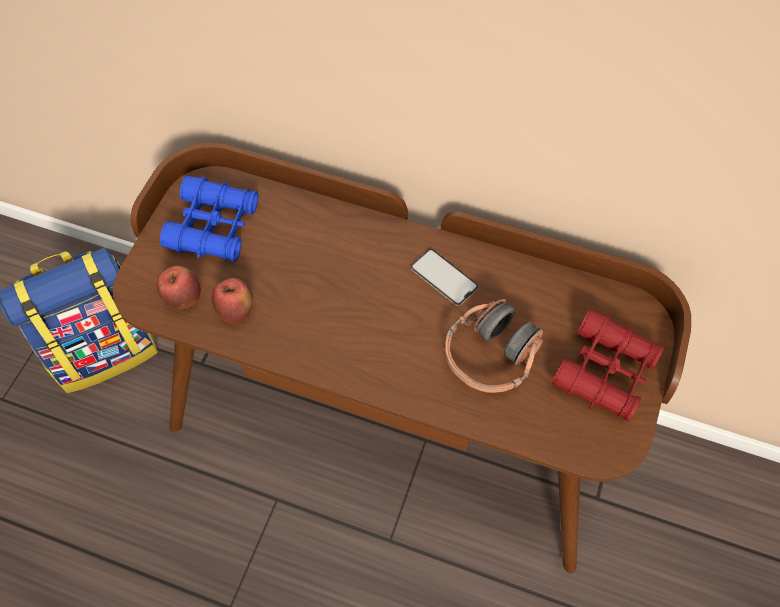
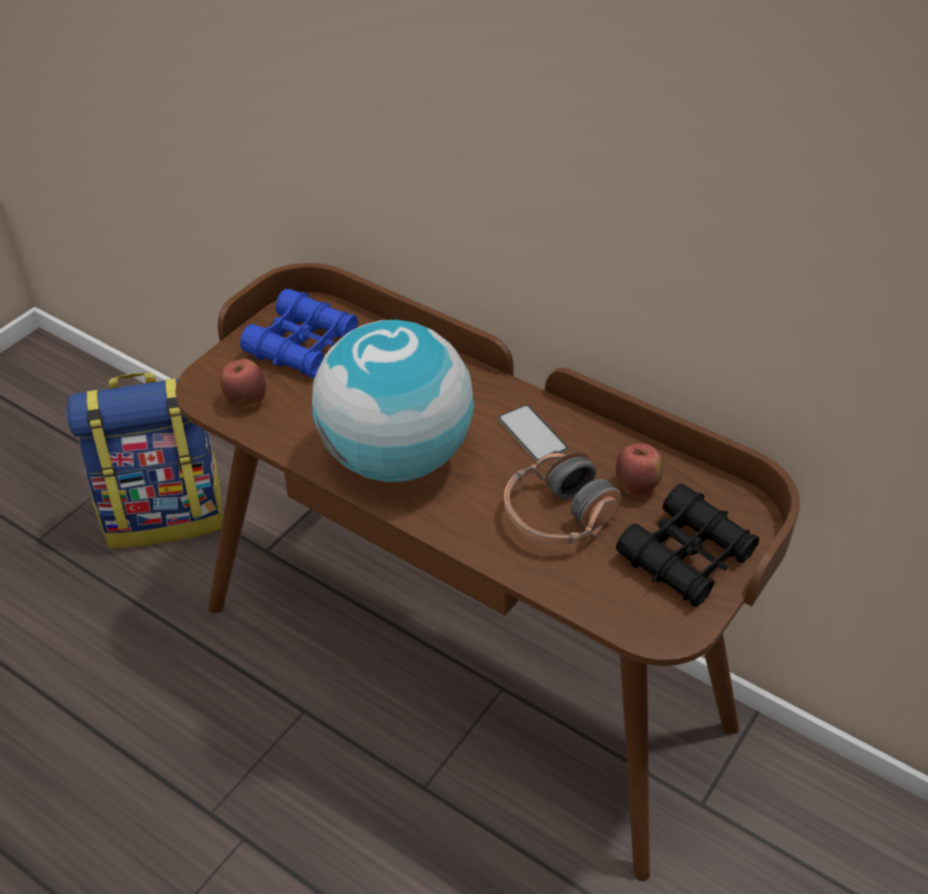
camera: 15 degrees right, 15 degrees down
(236, 311) = (296, 422): apple -> apple (636, 487)
(336, 328) = (396, 457): none -> globe
(605, 371) = (686, 556): red binoculars -> black binoculars

